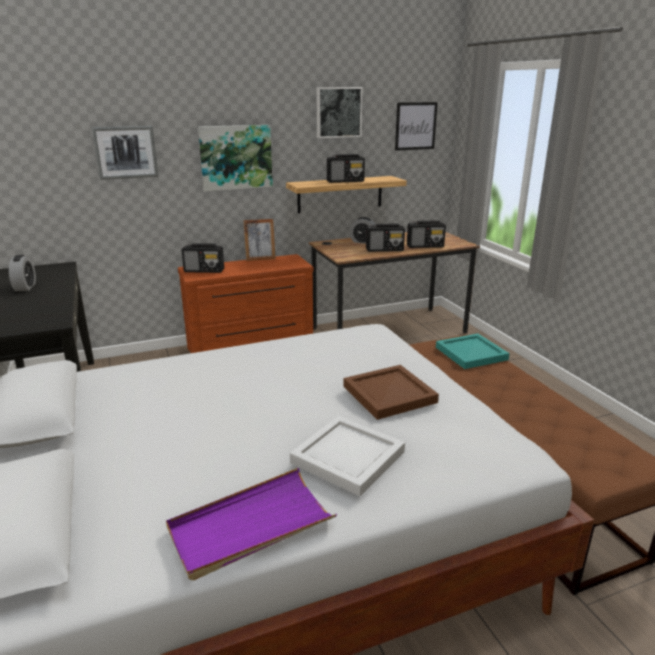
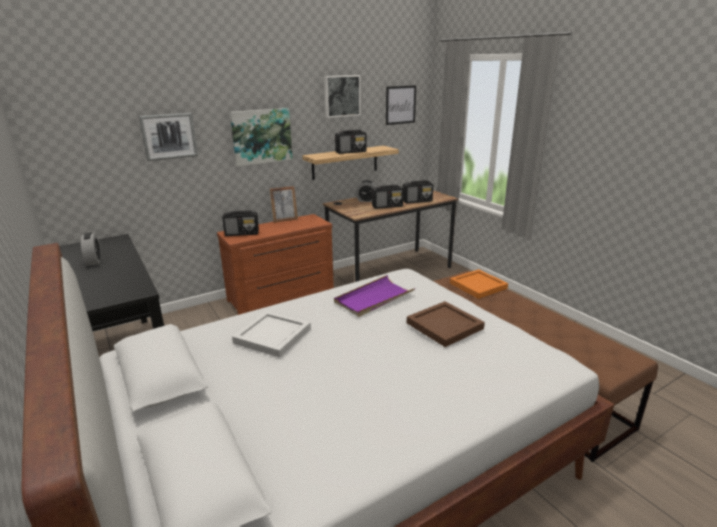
camera: 10 degrees left, 0 degrees up
(250, 526) = (388, 445): purple tray -> purple tray (374, 298)
(348, 458) = (438, 381): white tray -> white tray (273, 336)
(471, 353) = (478, 285): turquoise tray -> orange tray

